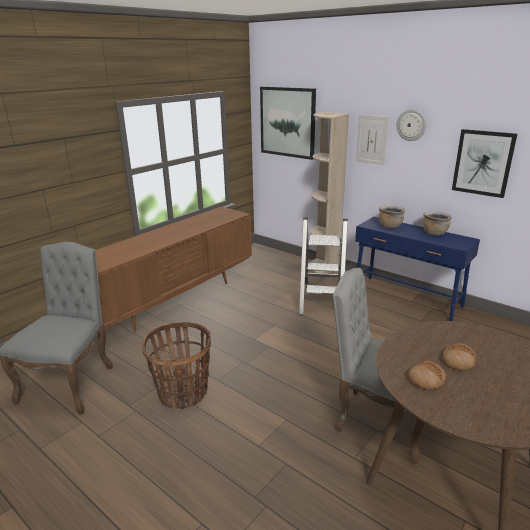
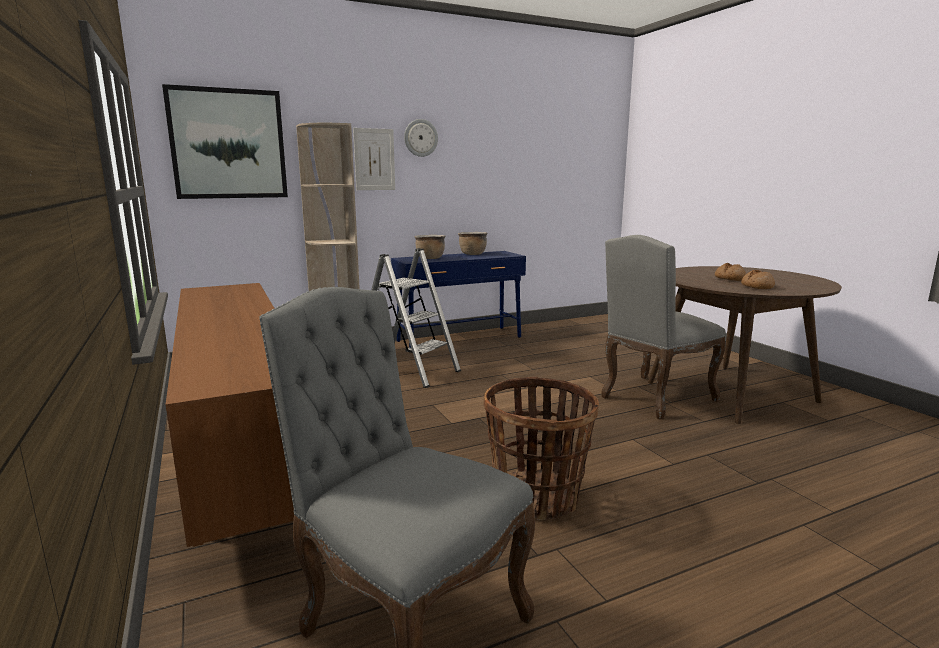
camera: 65 degrees left, 10 degrees down
(483, 163) = (495, 172): picture -> none

